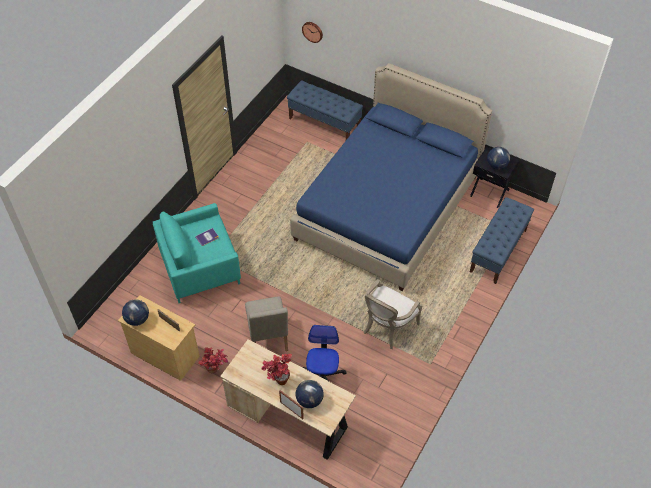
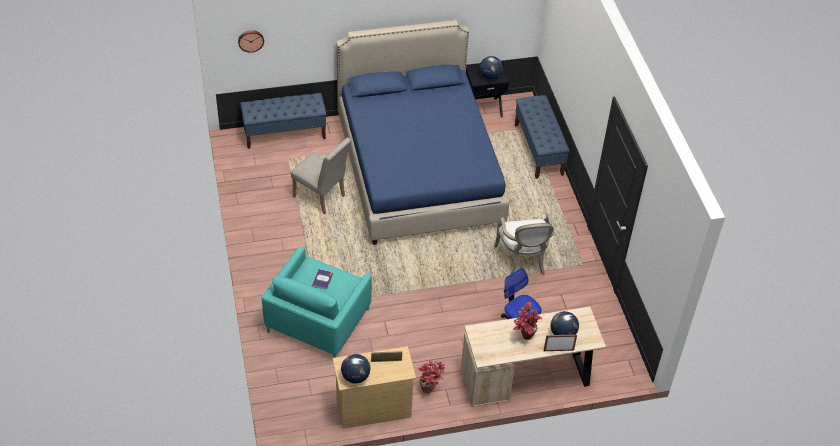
camera: 45 degrees left, 5 degrees down
(268, 340) = (444, 335): beige chair -> beige chair (322, 198)

